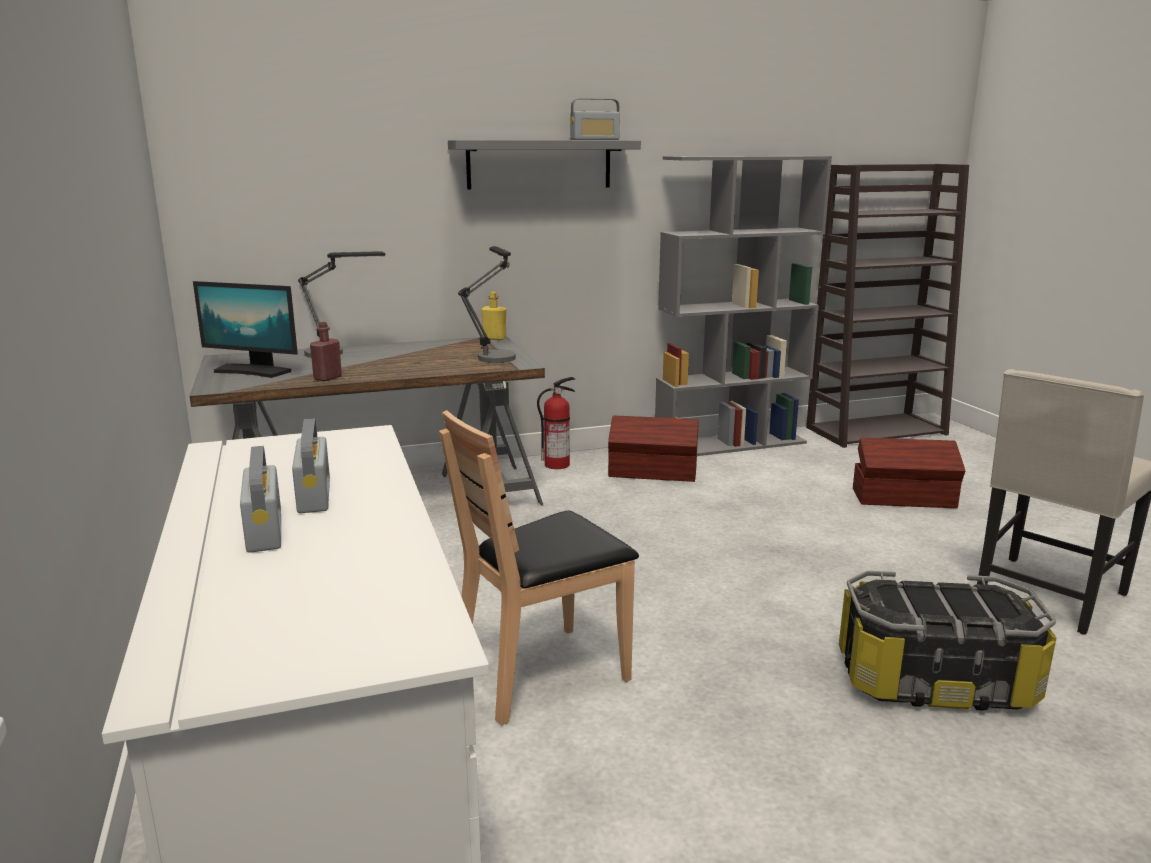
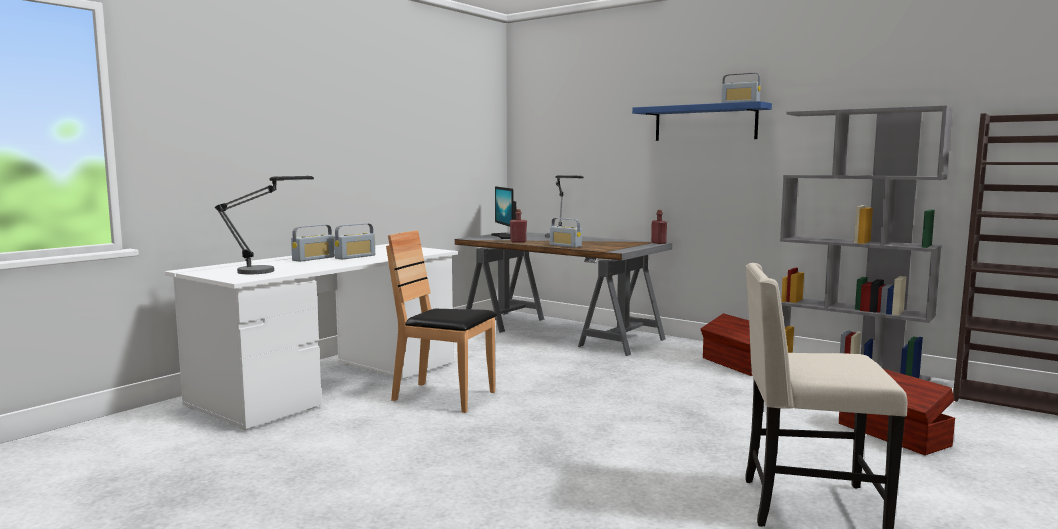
camera: 55 degrees right, 10 degrees down
(425, 370) = (565, 246): none -> radio
(494, 338) = (658, 243): yellow bottle -> red bottle
(496, 355) = (623, 247): table lamp -> table lamp (266, 270)
(539, 164) = (705, 123): grey shelf -> blue shelf
(557, 464) = (691, 345): fire extinguisher -> none
(934, 680) = (585, 481): storage box -> none

